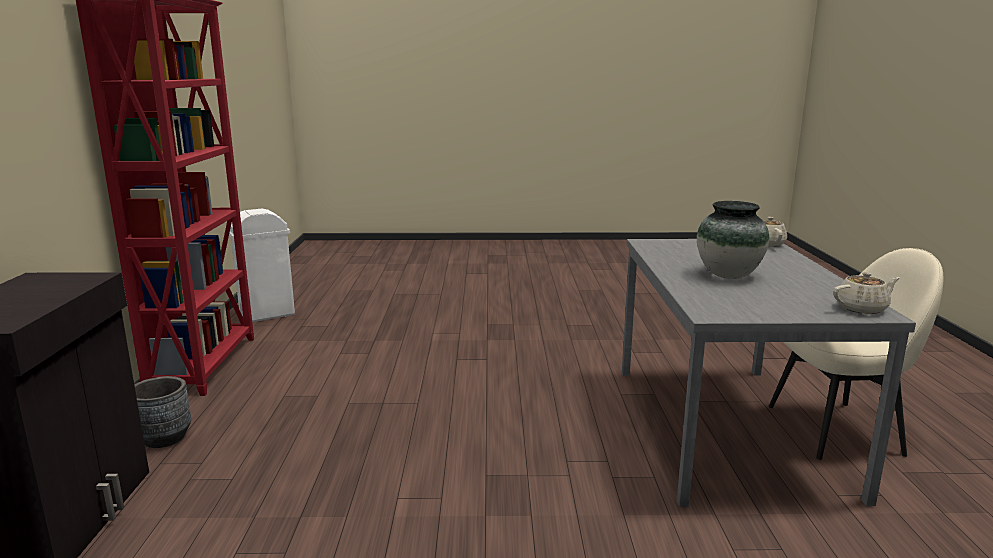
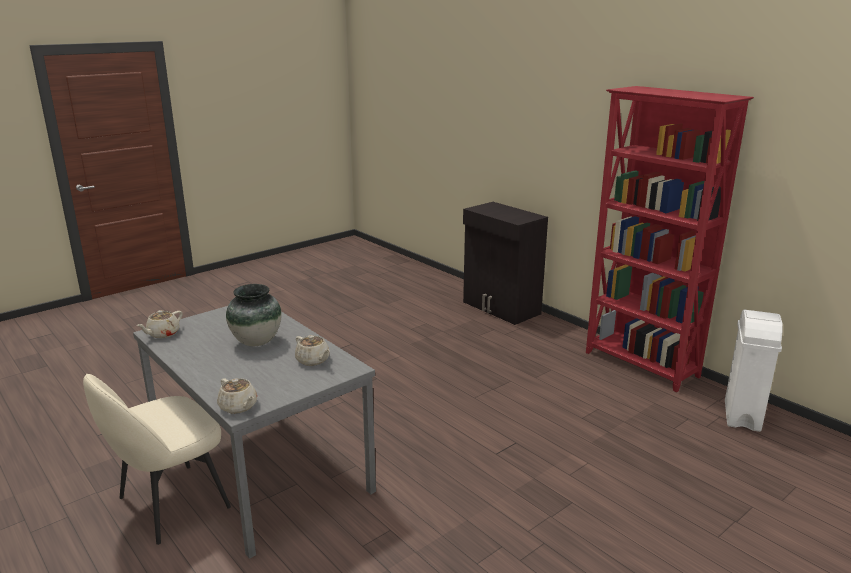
camera: 140 degrees right, 5 degrees up
(164, 438) = (544, 333): grey planter -> none
(677, 252) = (313, 360): none -> beige teapot

